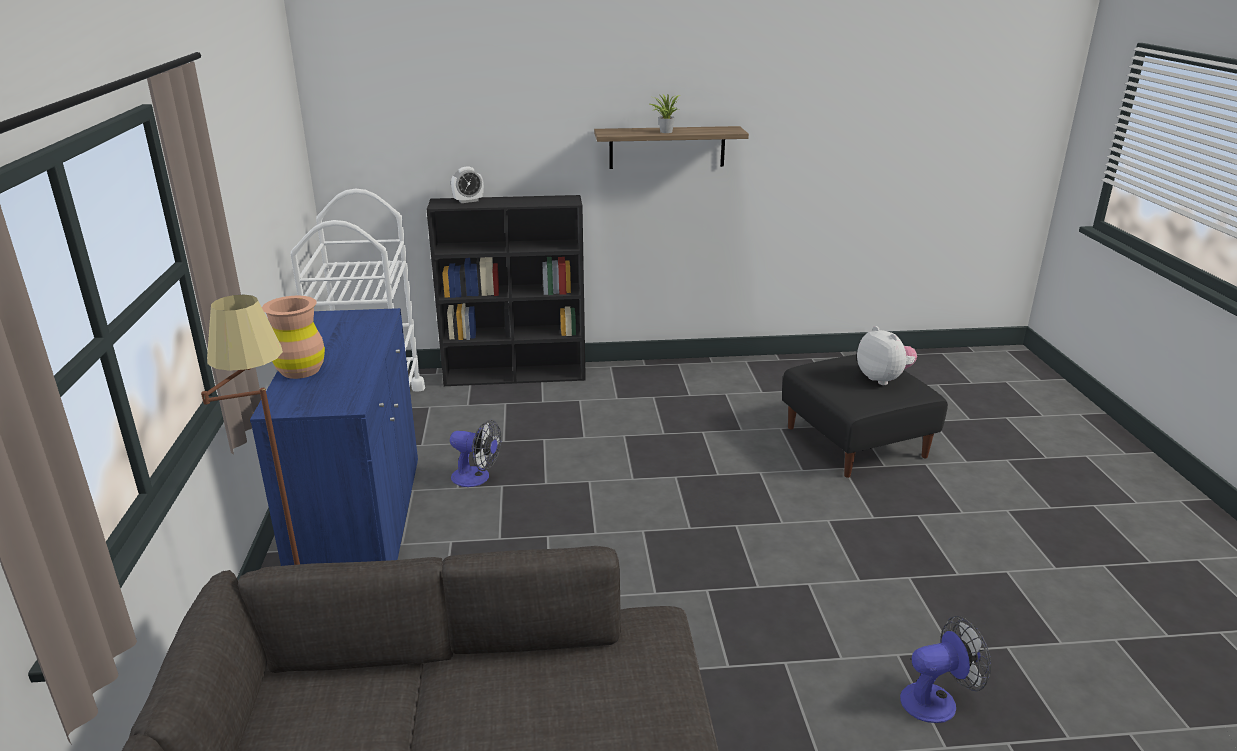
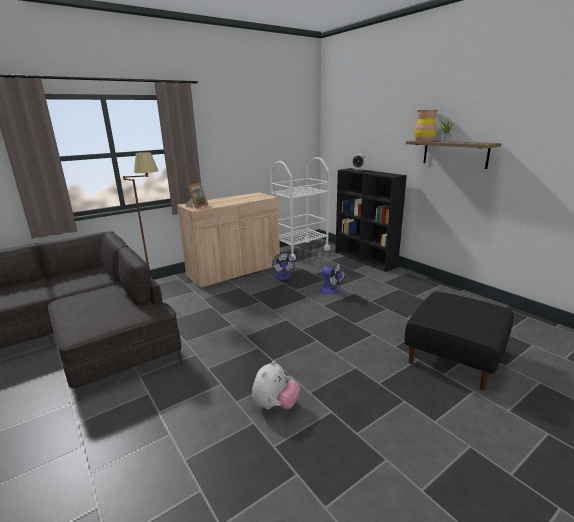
camera: 60 degrees right, 5 degrees down
(300, 370) = (214, 200): brown vase -> brown vase (424, 140)
(326, 399) = (197, 206): none -> picture frame
(361, 524) = (234, 271): blue cabinet -> beige cabinet
(883, 379) = (474, 318): plush toy -> plush toy (275, 405)
(937, 700) = (223, 448): fan -> fan (331, 291)

